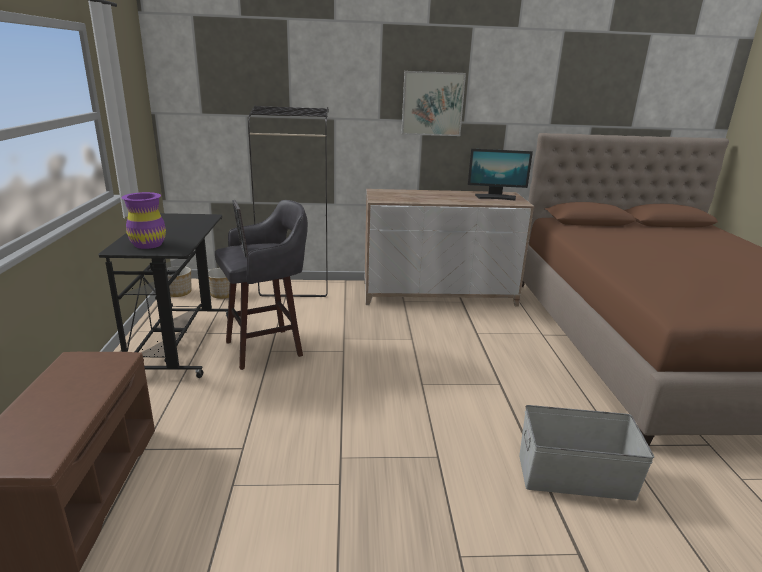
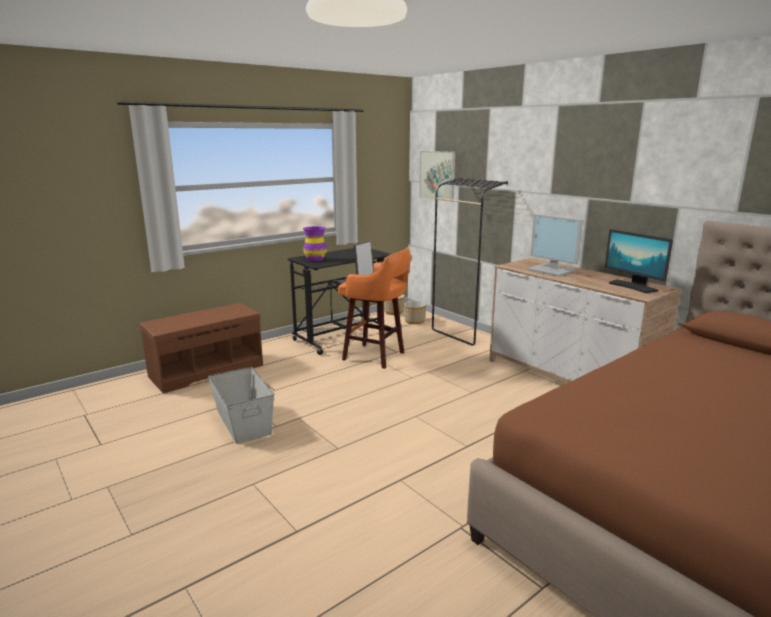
camera: 55 degrees right, 5 degrees down
(267, 348) = (376, 357): grey stool -> orange stool
(417, 196) = (552, 270): none -> monitor
(432, 104) = (597, 181): picture -> picture (437, 175)
(574, 476) = (384, 511): grey storage box -> grey storage box (244, 421)

